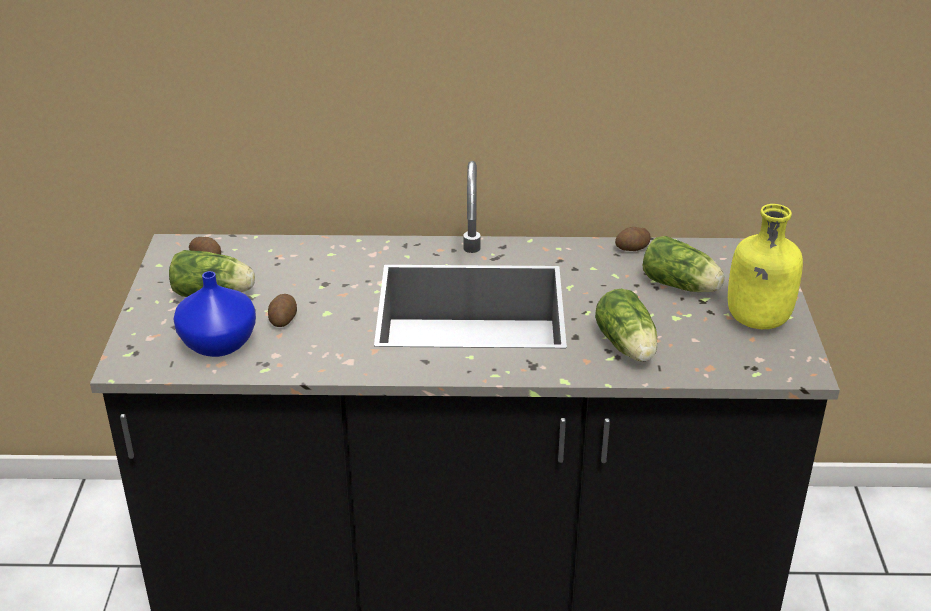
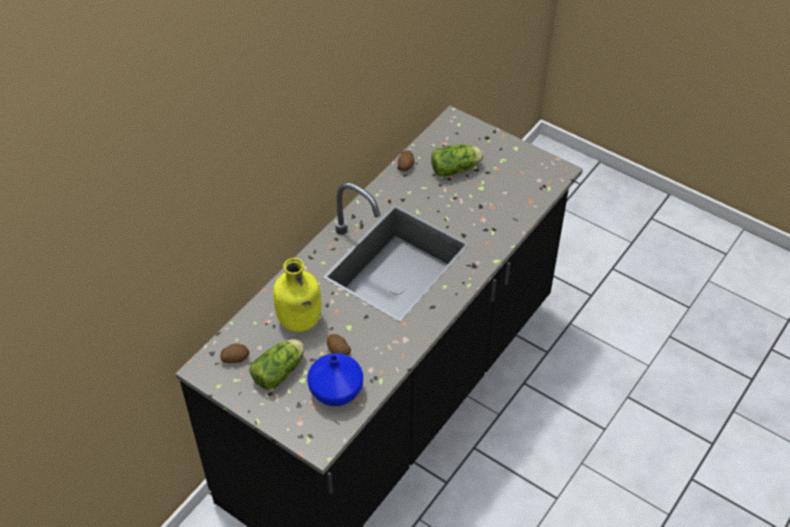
camera: 55 degrees left, 15 degrees up
(627, 347) = (489, 221): lettuce -> none
(756, 320) = (509, 161): yellow bottle -> yellow bottle (299, 321)

